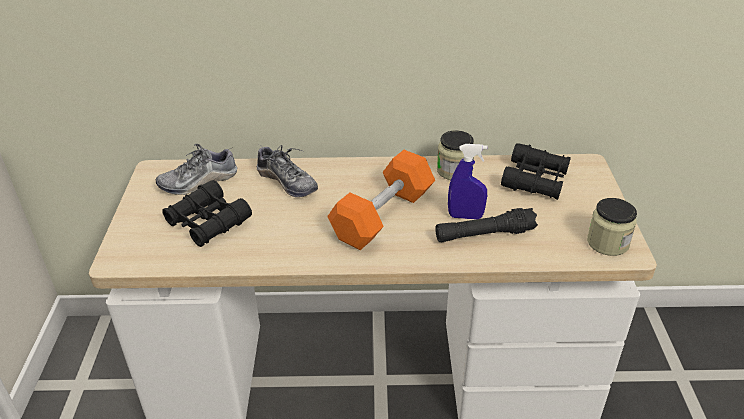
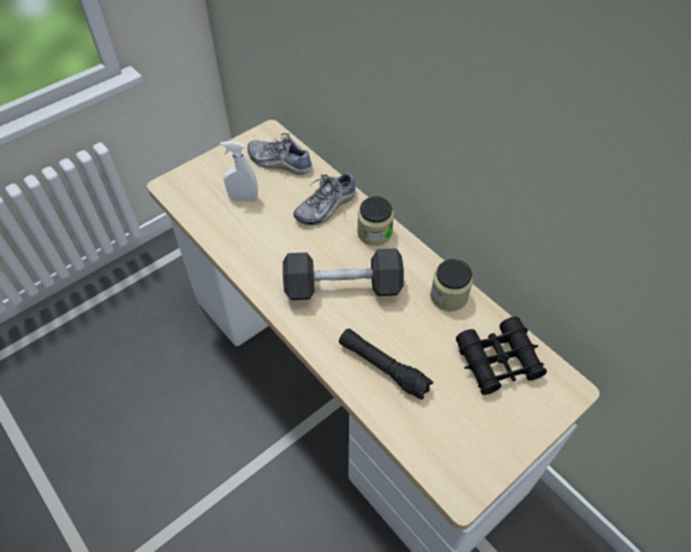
camera: 50 degrees right, 15 degrees up
(208, 222) = (243, 198): black binoculars -> white spray bottle
(287, 182) = (326, 207): shoe -> shoe turned 45 degrees clockwise
(383, 215) = (343, 287): orange dumbbell -> black dumbbell
(465, 216) = (394, 340): blue spray bottle -> none
(607, 243) = (460, 467): jar -> jar (374, 233)

